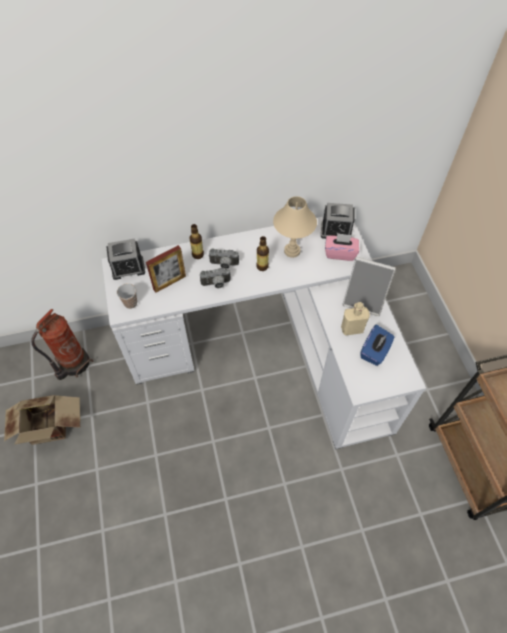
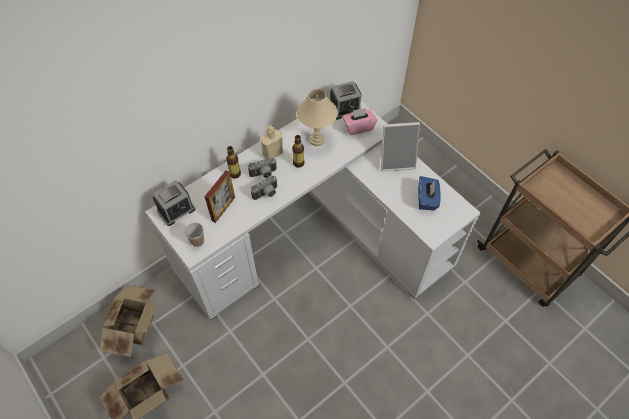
camera: 25 degrees left, 0 degrees up
(73, 364) = (138, 327): fire extinguisher -> cardboard box
(352, 329) = (399, 188): beige bottle -> beige bottle (273, 153)

